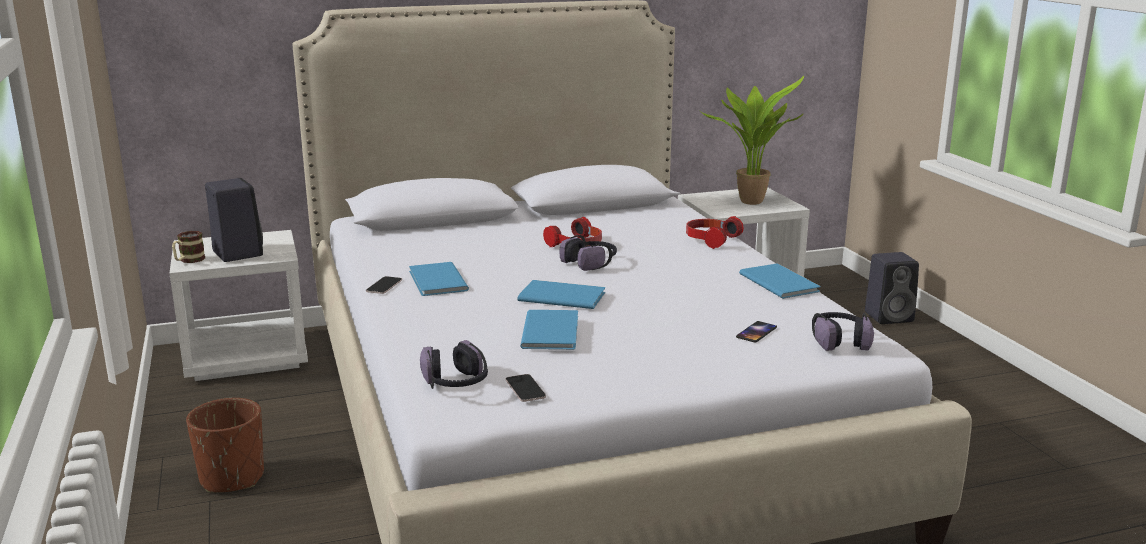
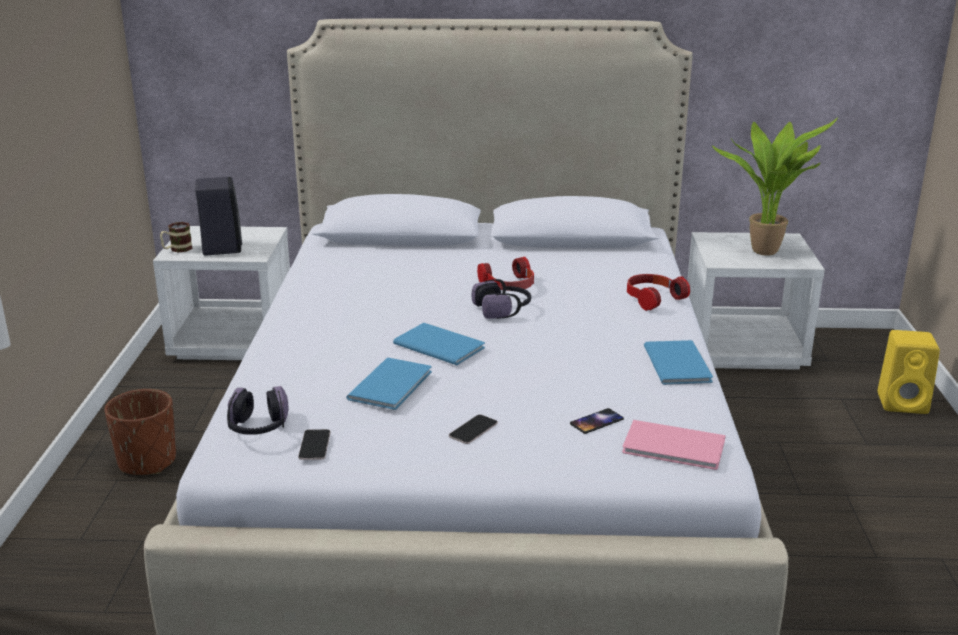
camera: 20 degrees right, 5 degrees up
(384, 286) = (292, 307): phone -> phone (473, 430)
(436, 281) = (340, 309): blue book -> none
(839, 341) = (676, 448): headphones -> pink book
(890, 317) = (904, 403): black speaker -> yellow speaker

